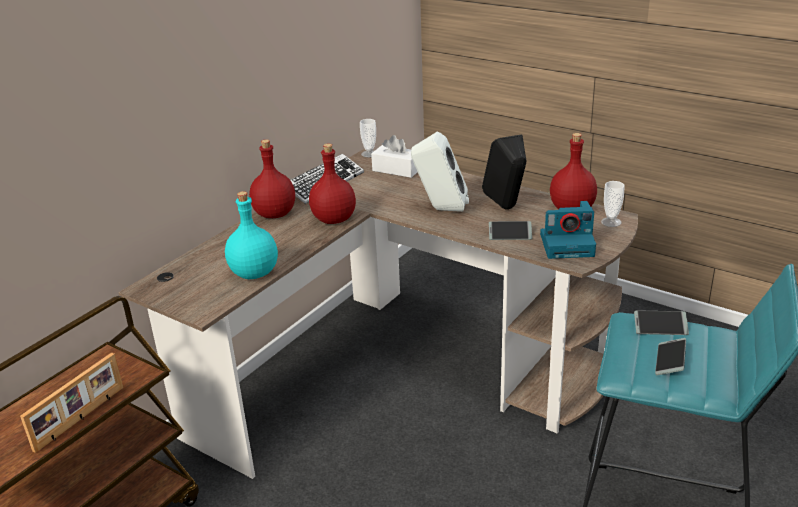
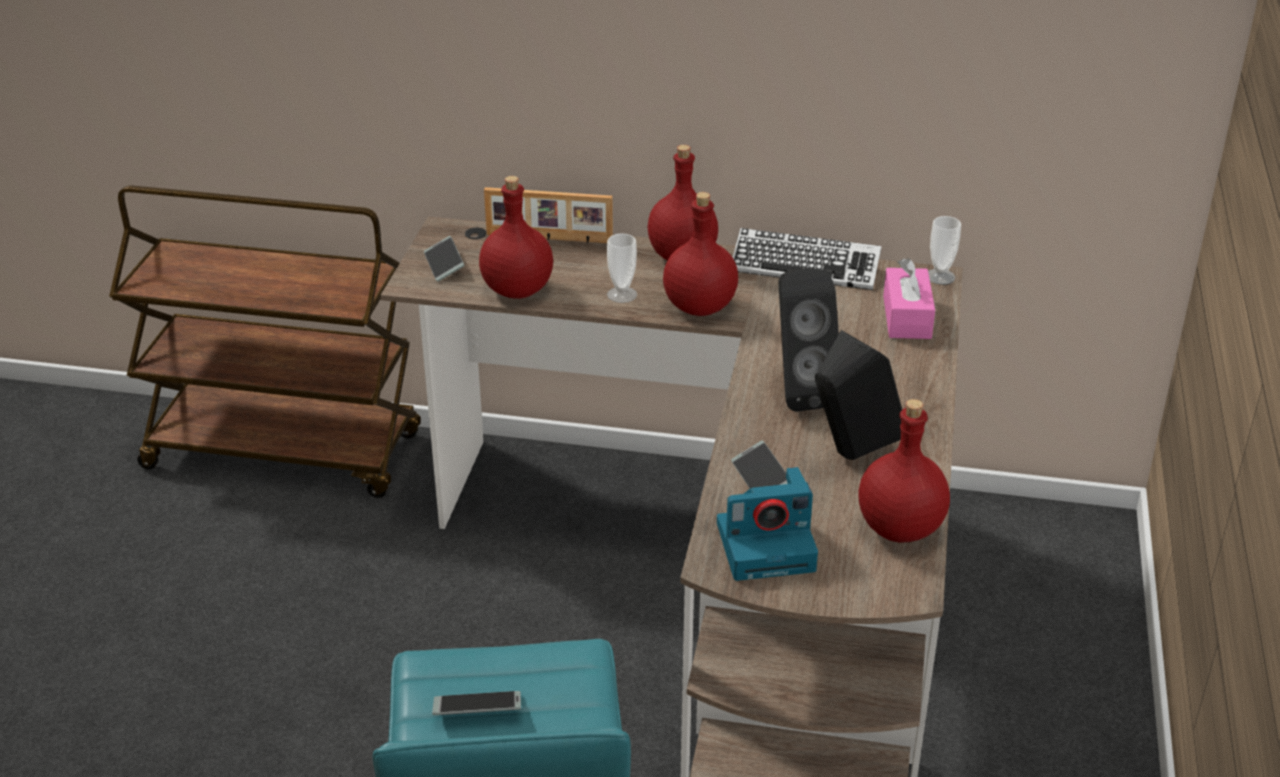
camera: 65 degrees right, 5 degrees up
(81, 418) = (258, 299): picture frame -> picture frame (549, 239)
(253, 273) = (517, 289): turquoise bottle -> red bottle
(396, 169) = (907, 317): white tissue box -> pink tissue box
(440, 209) = (798, 392): white speaker -> black speaker
(568, 244) = (767, 545): camera -> camera turned 75 degrees counterclockwise
(611, 222) = (883, 582): cup -> cup (622, 295)
(660, 327) = (568, 689): phone -> phone (444, 265)

